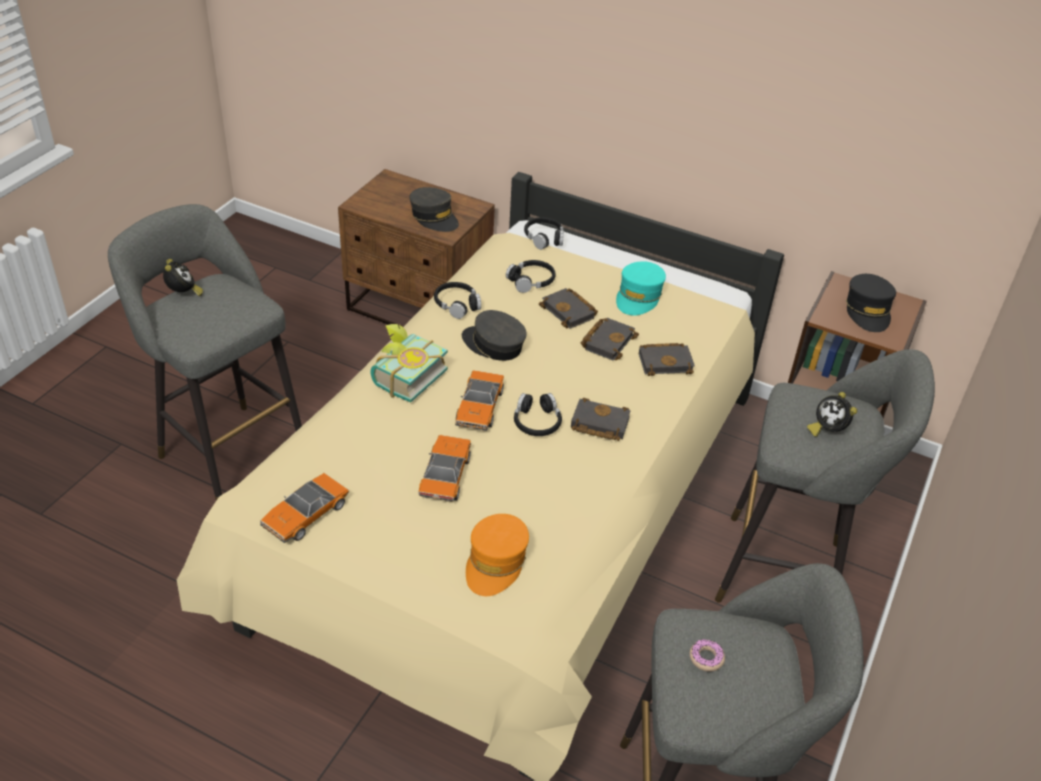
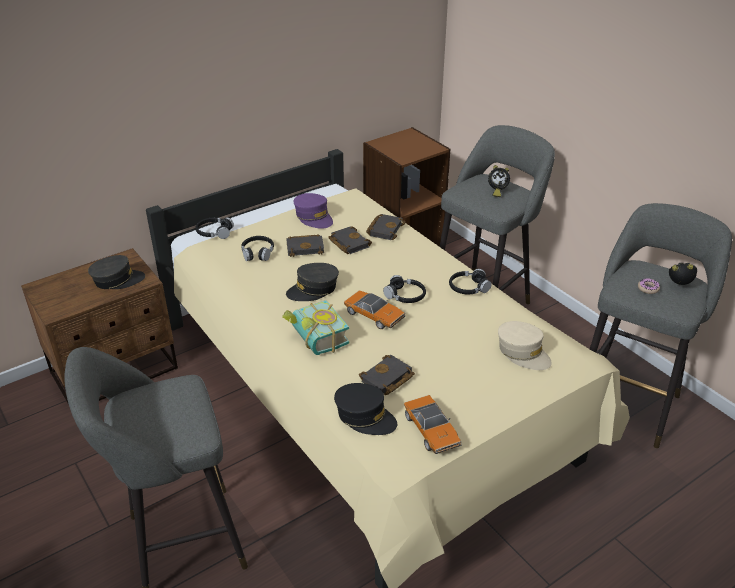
camera: 60 degrees left, 5 degrees down
(184, 294) = (127, 425): alarm clock -> alarm clock (679, 285)
(445, 475) = (431, 350): toy car -> none
(457, 304) = (253, 292): black headphones -> black headphones (468, 288)
(496, 562) = (523, 352): orange cap -> beige cap
(598, 424) = (424, 273): black book -> black book (387, 379)
(639, 296) = (314, 217): turquoise cap -> purple cap
(868, 311) = (407, 145): black cap -> black cap (365, 416)

